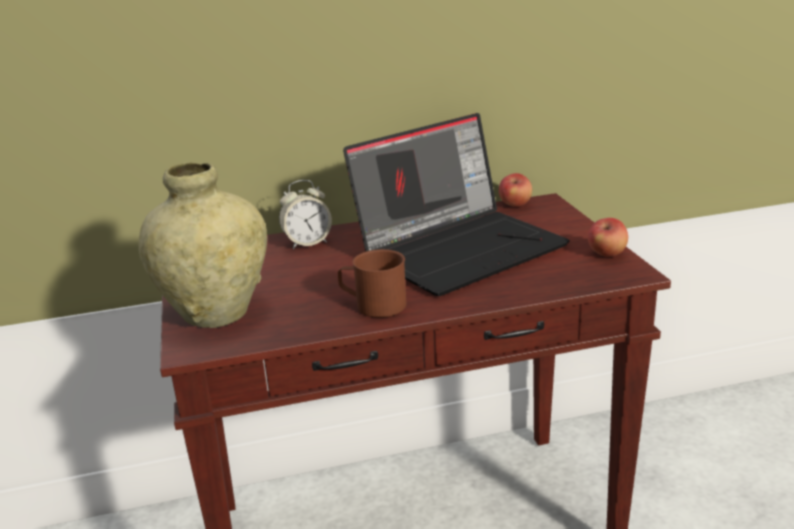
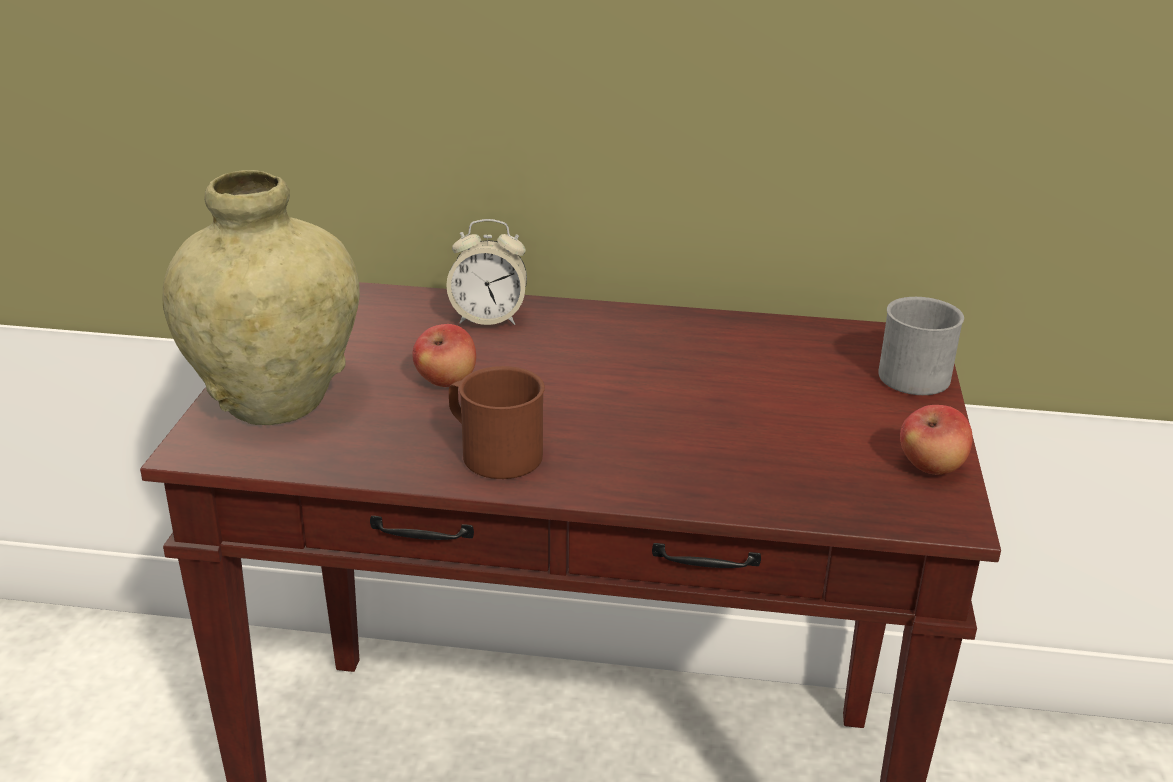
camera: 20 degrees right, 5 degrees up
(460, 248) = (702, 389): laptop -> none
(515, 205) = (856, 332): apple -> apple (446, 382)
(559, 216) = (912, 372): none -> grey mug

